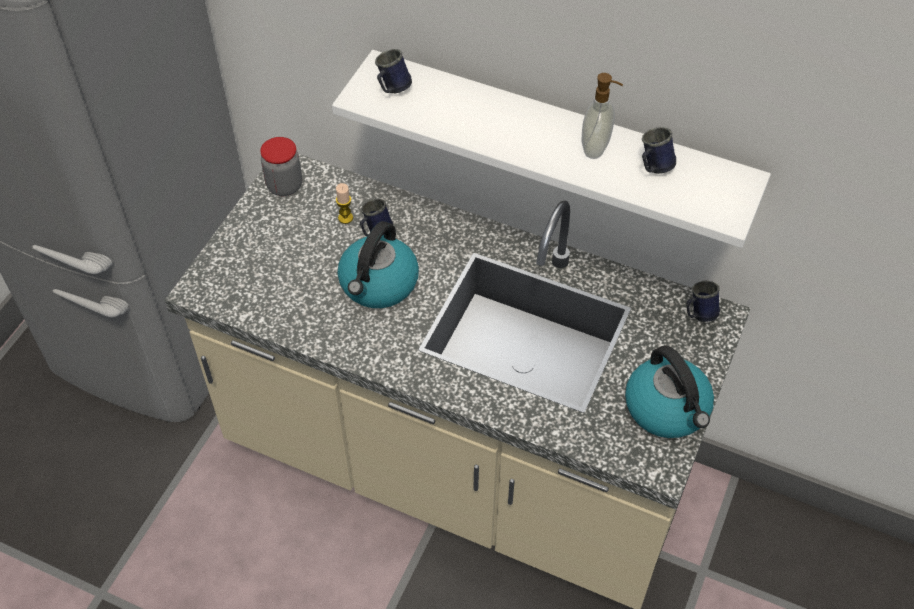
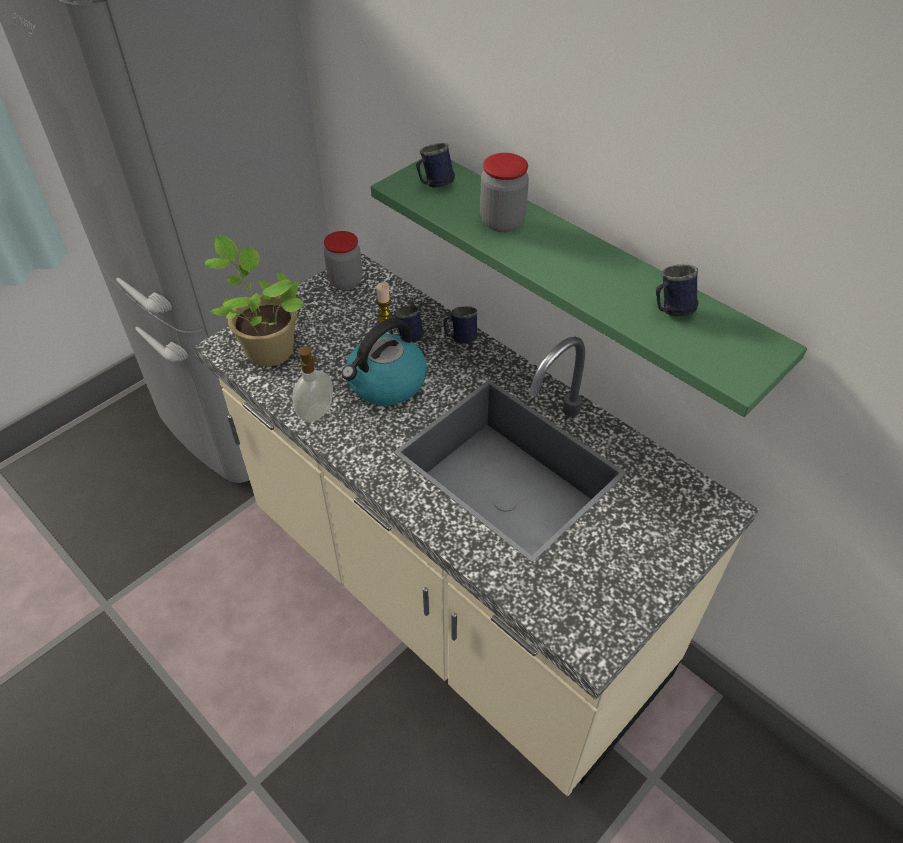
camera: 20 degrees right, 5 degrees down
(243, 281) = (267, 349): none -> potted plant
(474, 114) = (502, 222): none -> jar
(559, 143) = (590, 279): white shelf -> green shelf
(596, 148) = (615, 278): soap dispenser -> soap dispenser (317, 413)
(668, 408) = (625, 586): kettle -> none
(698, 314) = (697, 499): blue mug -> blue mug (460, 338)

